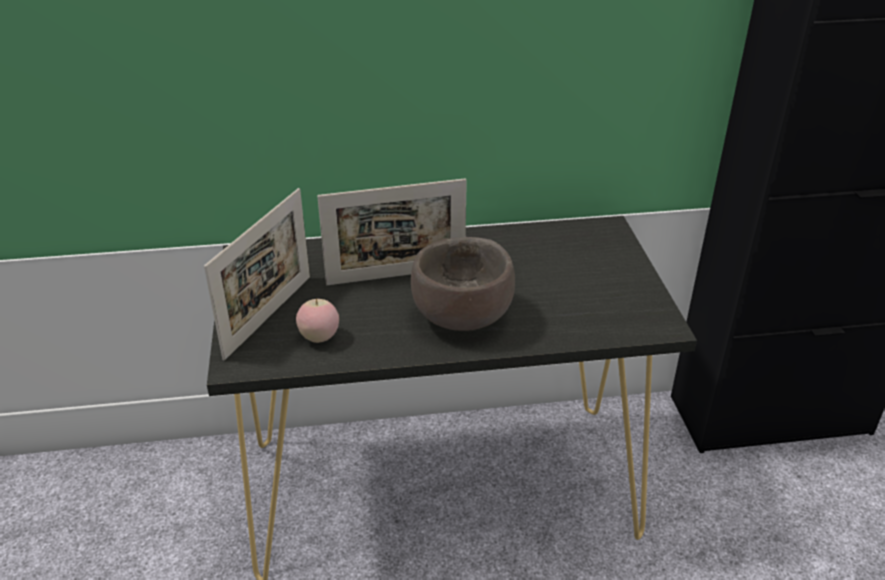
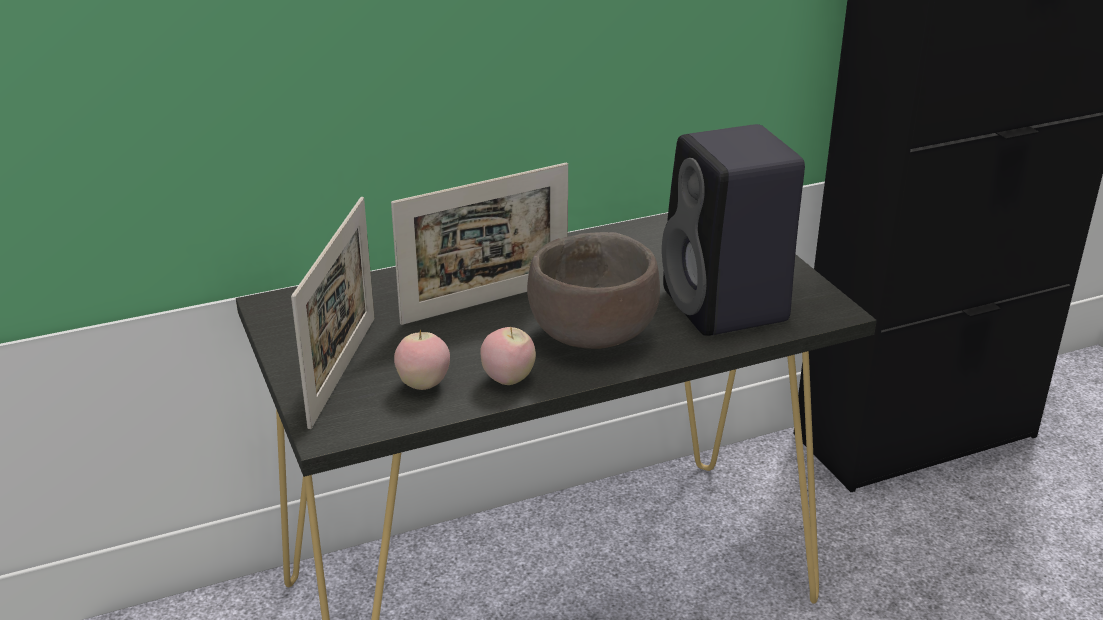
camera: 15 degrees left, 5 degrees down
(382, 344) = (508, 379): none -> apple
(579, 310) = (728, 307): none -> black speaker

